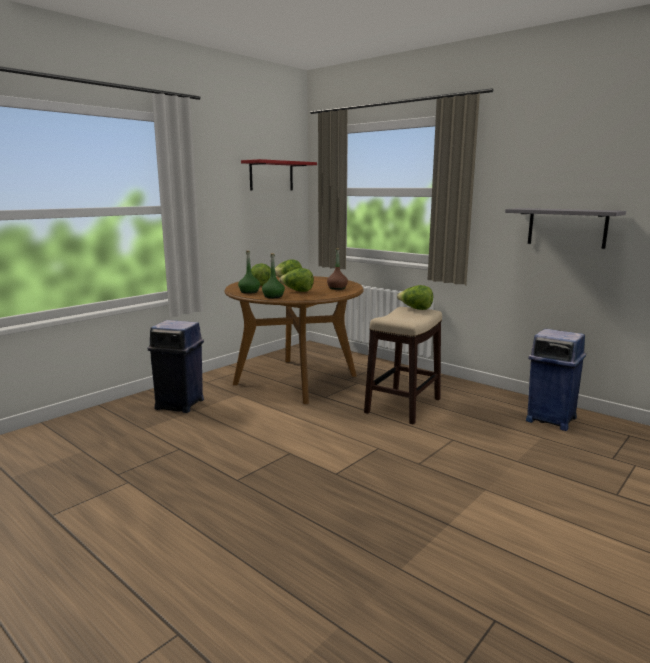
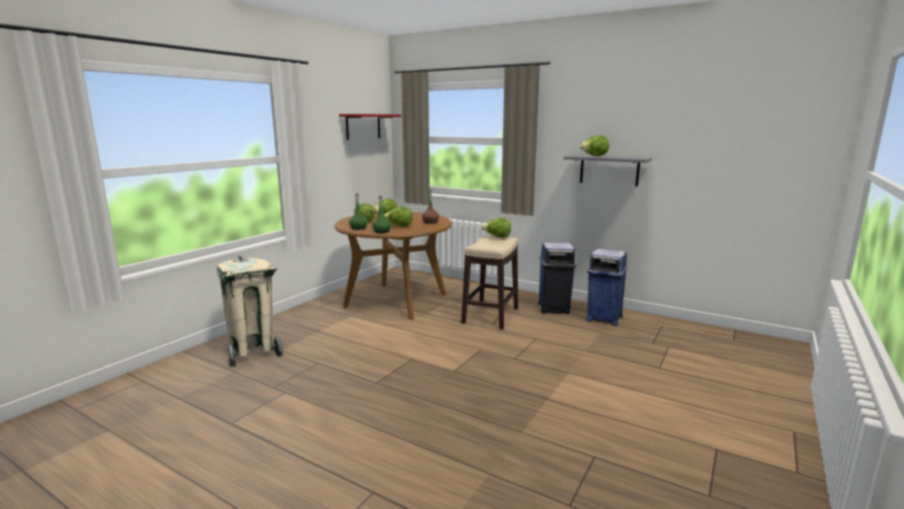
camera: 10 degrees left, 0 degrees up
(113, 430) = (253, 352): none -> beige trash can
(180, 404) = (303, 327): blue trash can -> blue trash can (554, 308)
(546, 209) = (593, 156): none -> lettuce

